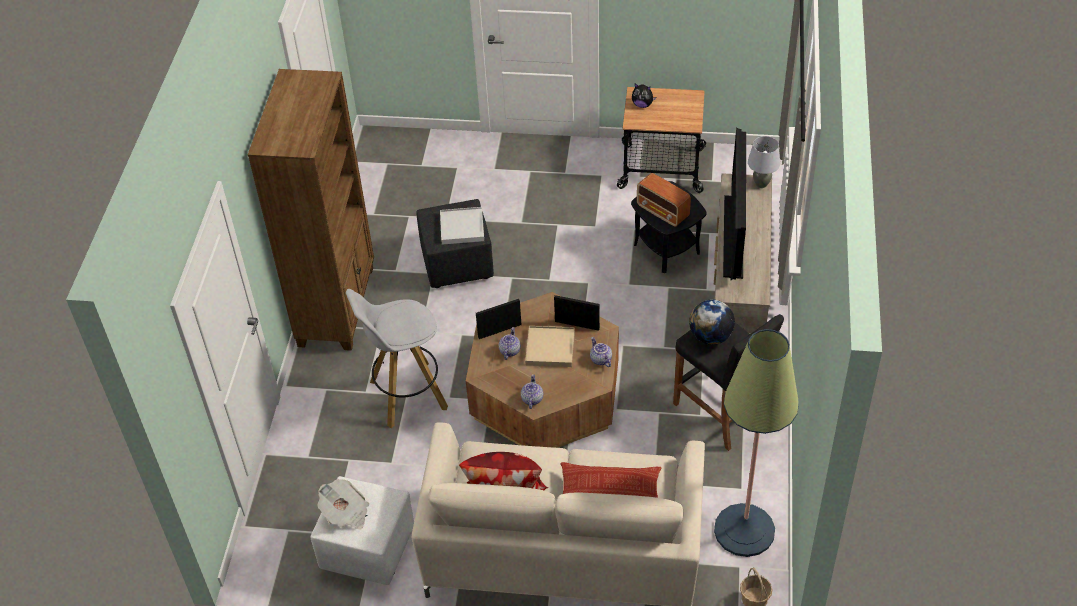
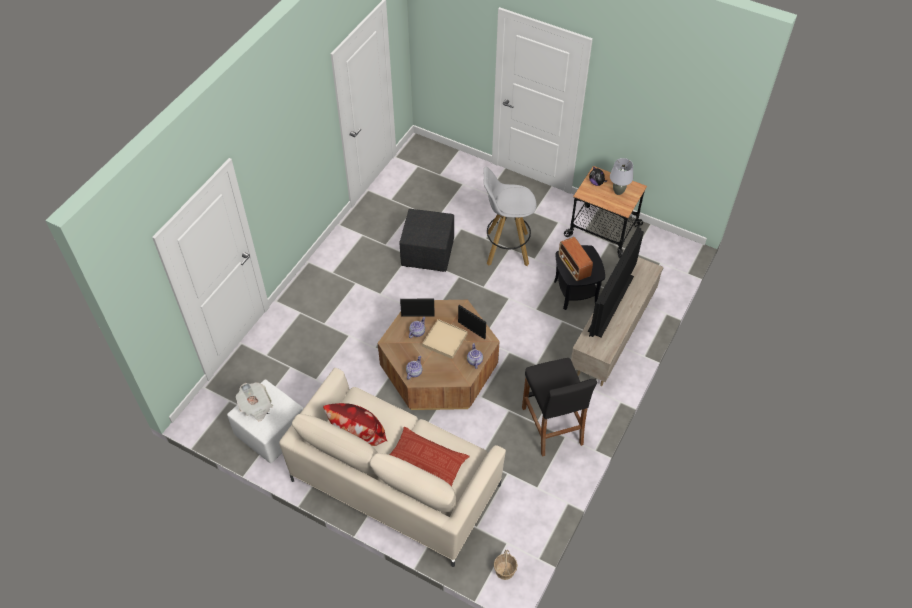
camera: 20 degrees right, 5 degrees up
(337, 306) = (336, 256): brown bookcase -> none
(406, 395) = (348, 336): white stool -> white stool (506, 248)
(462, 227) = (432, 231): white tray -> none
(710, 336) = (550, 374): globe -> none
(744, 530) = (523, 518): floor lamp -> none
(761, 184) = (652, 270): grey table lamp -> grey table lamp (618, 192)

